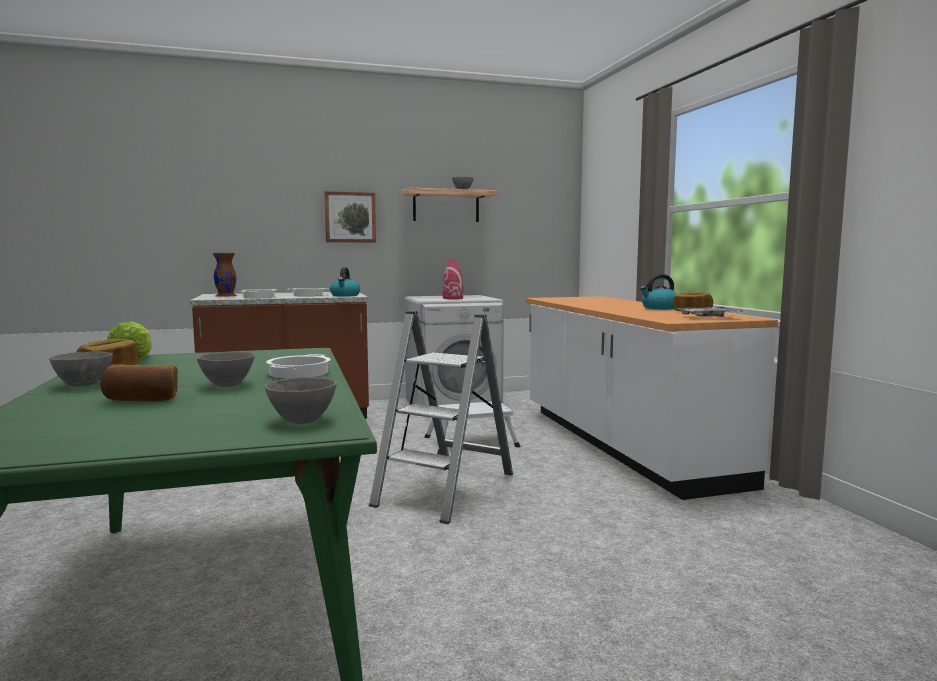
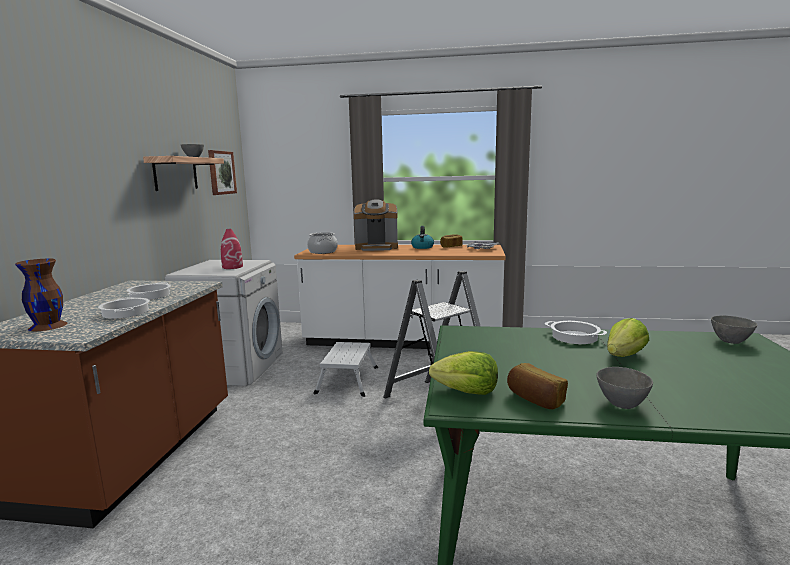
camera: 65 degrees left, 5 degrees up
(142, 400) = (683, 379): bread -> none
(228, 385) = (624, 356): grey bowl -> lettuce
(345, 295) = (193, 286): kettle -> none
(350, 217) = (104, 191): picture -> picture (221, 172)
(557, 299) = (323, 252): none -> cooking pot
(618, 303) = (377, 248): none -> coffee machine

